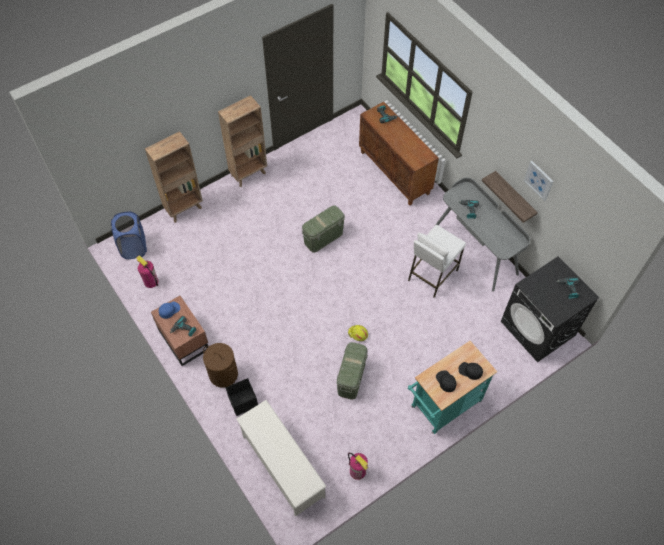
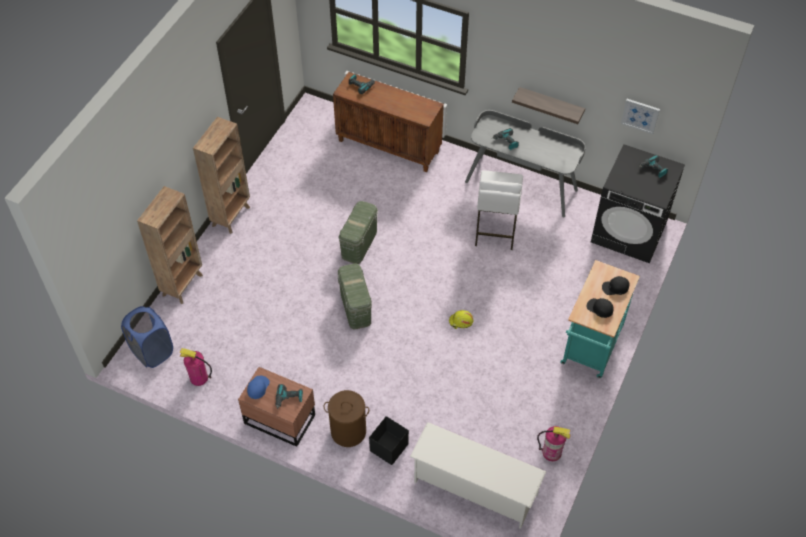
camera: 30 degrees left, 5 degrees down
(351, 378) = (484, 367): green storage box -> green storage box (355, 307)
(539, 180) = (579, 72): picture -> picture (640, 115)

